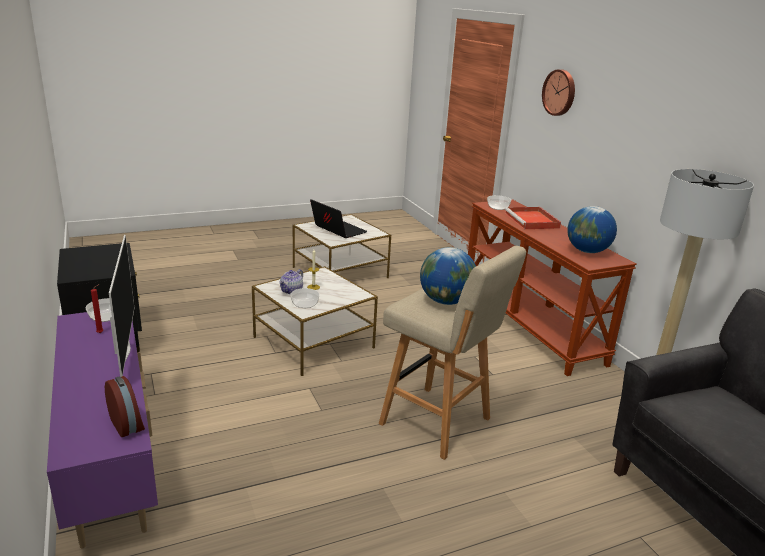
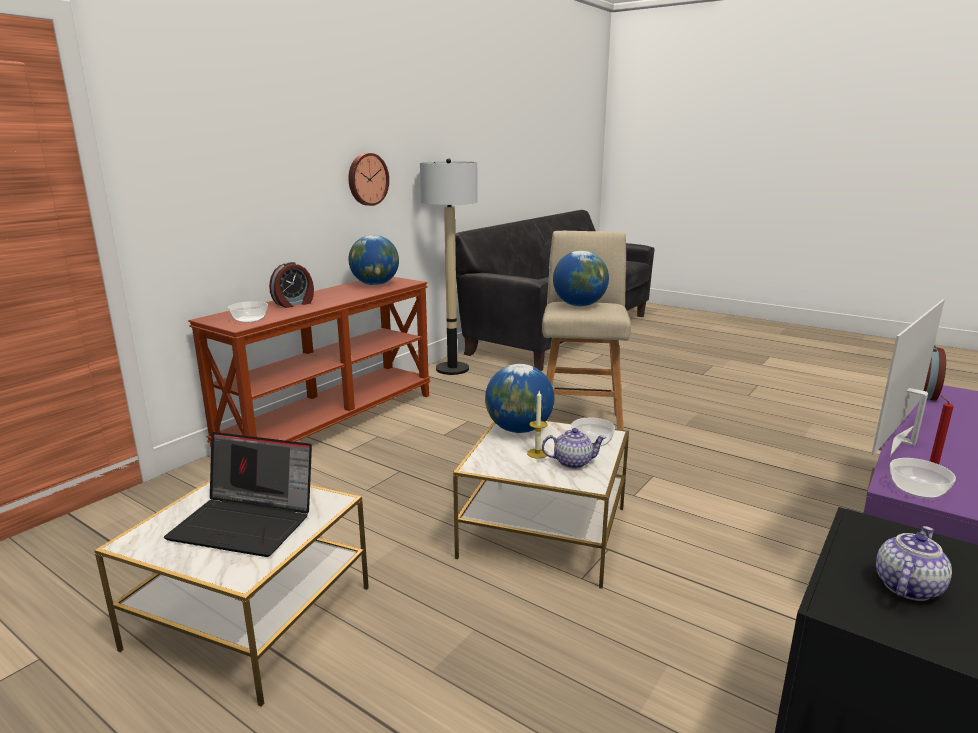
camera: 120 degrees left, 5 degrees down
(98, 259) = (906, 586): none -> teapot
(337, 230) = (247, 523): laptop -> laptop turned 90 degrees counterclockwise
(347, 293) = (519, 429): none -> globe
(532, 221) = (294, 304): red tray -> alarm clock
(560, 92) = (217, 131): wall clock -> wall clock (367, 179)

